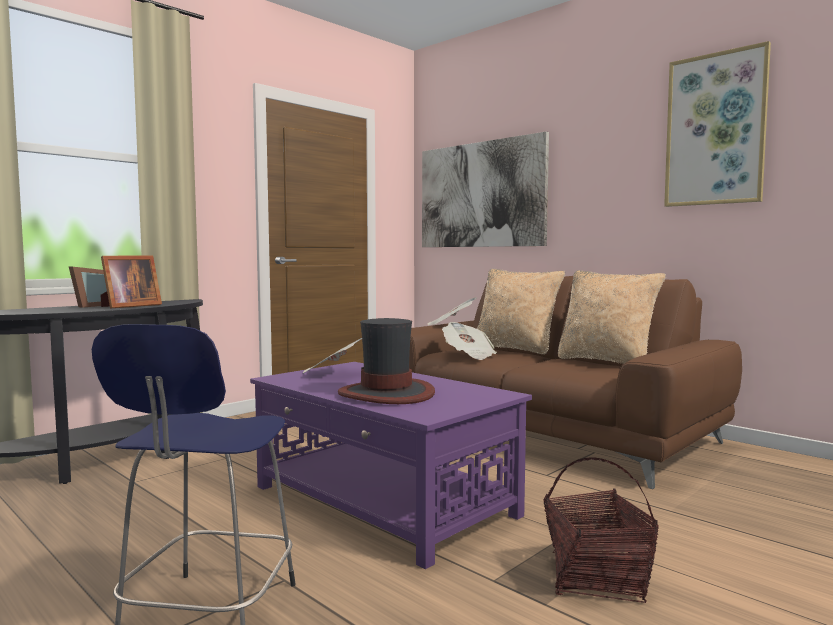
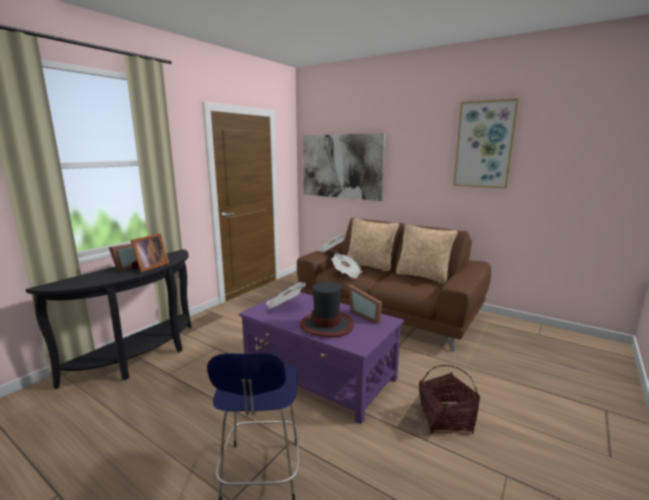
camera: 10 degrees left, 10 degrees up
(466, 387) = (366, 314): none -> picture frame

